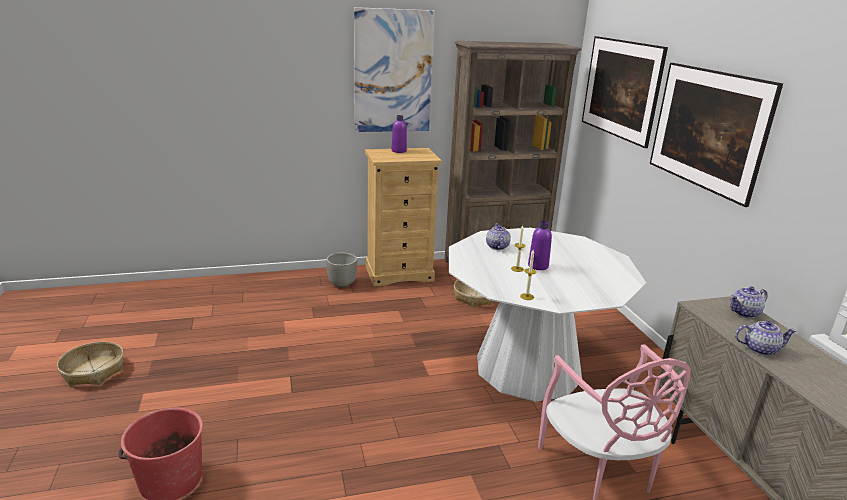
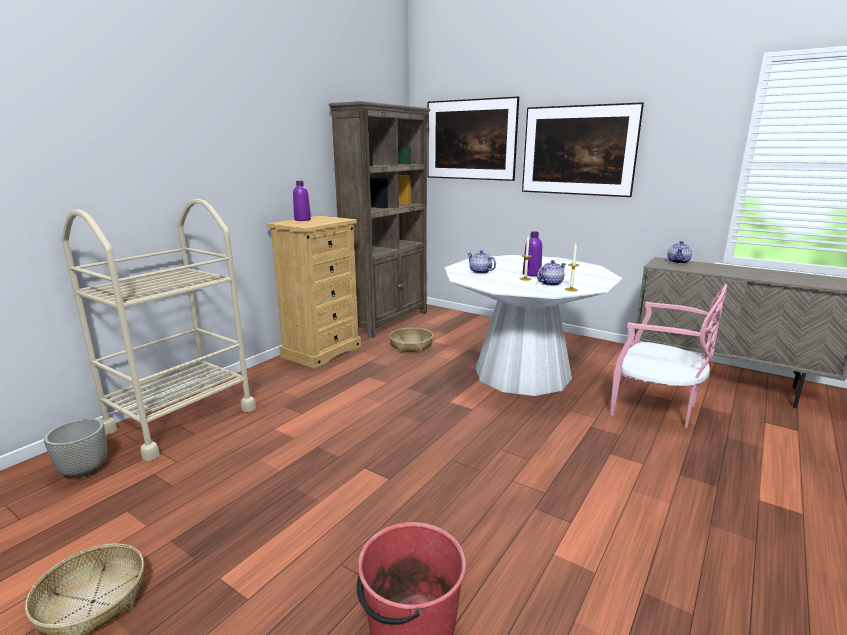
camera: 40 degrees left, 5 degrees down
(249, 288) = (181, 419): none -> beige cart
(341, 284) = (281, 378): grey planter -> grey planter (83, 470)
(393, 72) = (280, 136): picture -> none
(759, 349) = (724, 272): teapot -> teapot (550, 283)

